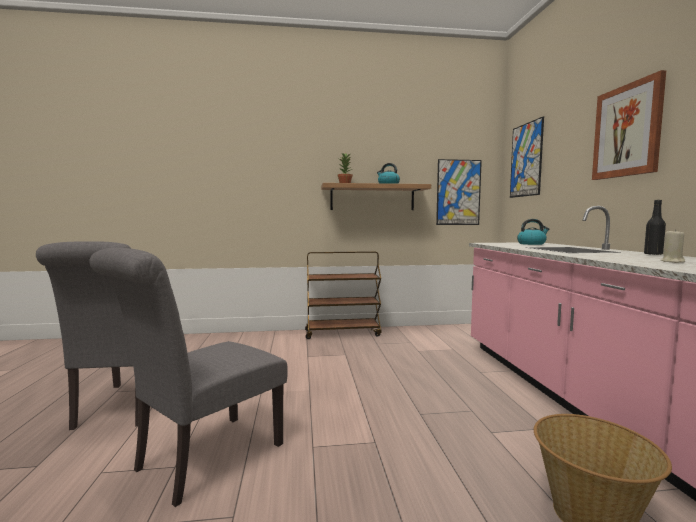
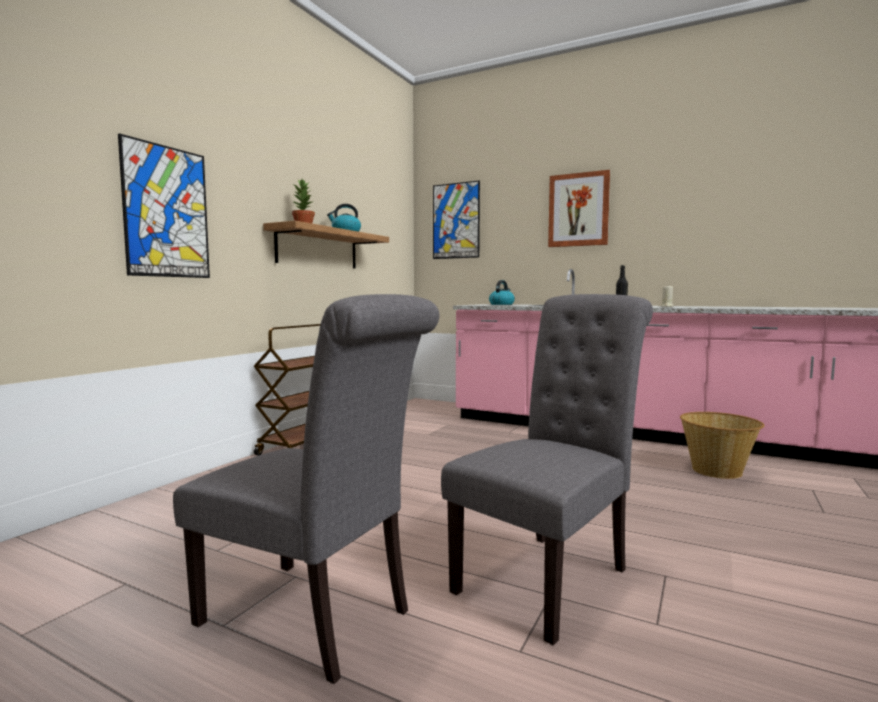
camera: 55 degrees left, 0 degrees up
(202, 460) = (550, 576): grey chair -> grey chair turned 120 degrees counterclockwise
(458, 192) = (387, 249): picture -> picture (167, 212)

